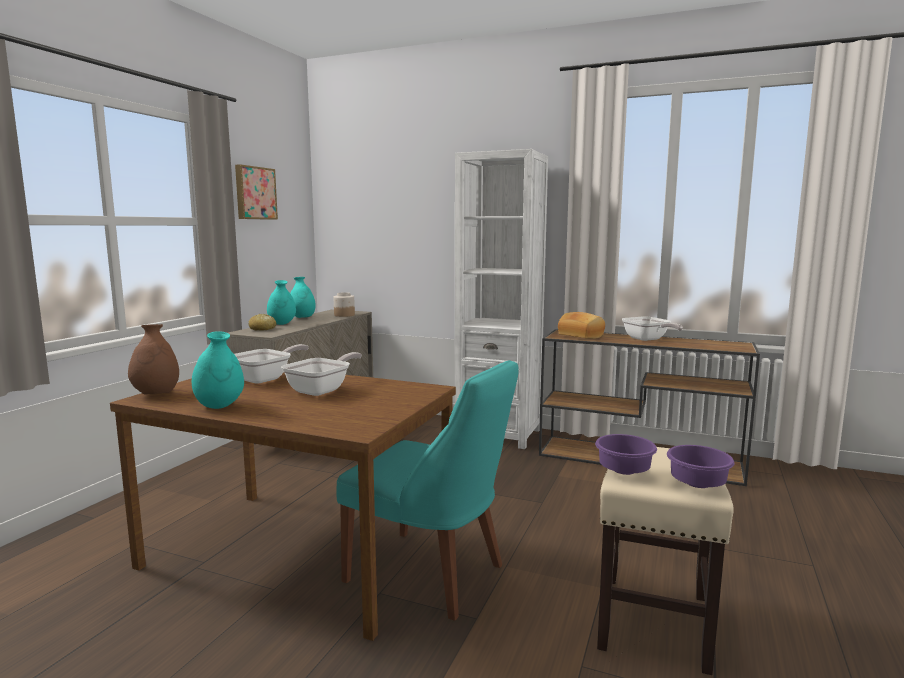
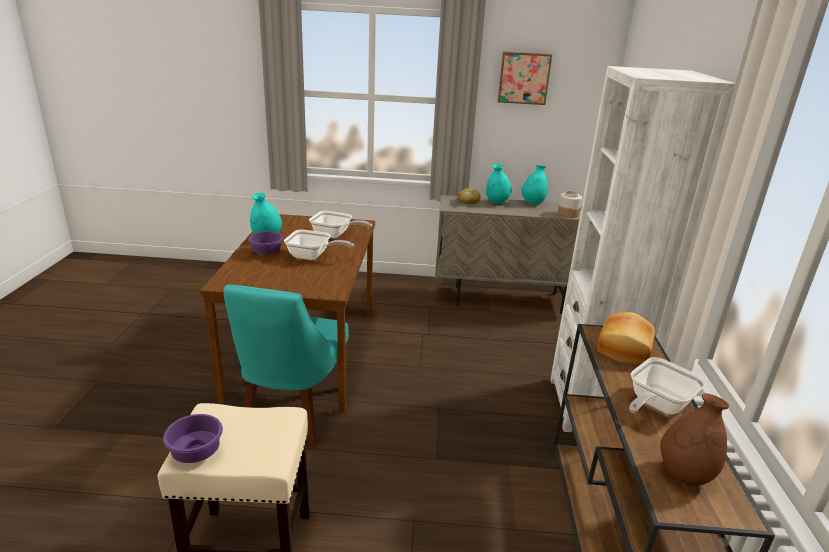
camera: 70 degrees right, 15 degrees up
(156, 394) = (286, 218): brown vase -> brown vase (685, 474)
(624, 472) = (222, 412): purple bowl -> purple bowl (265, 252)

